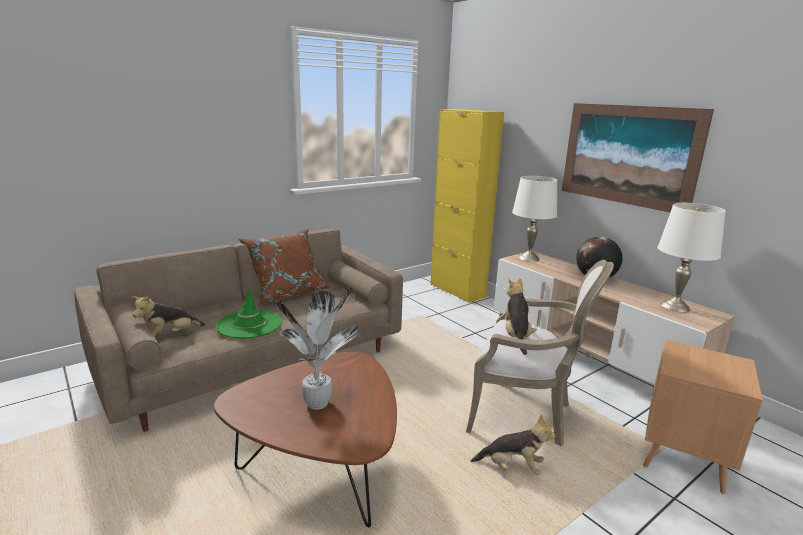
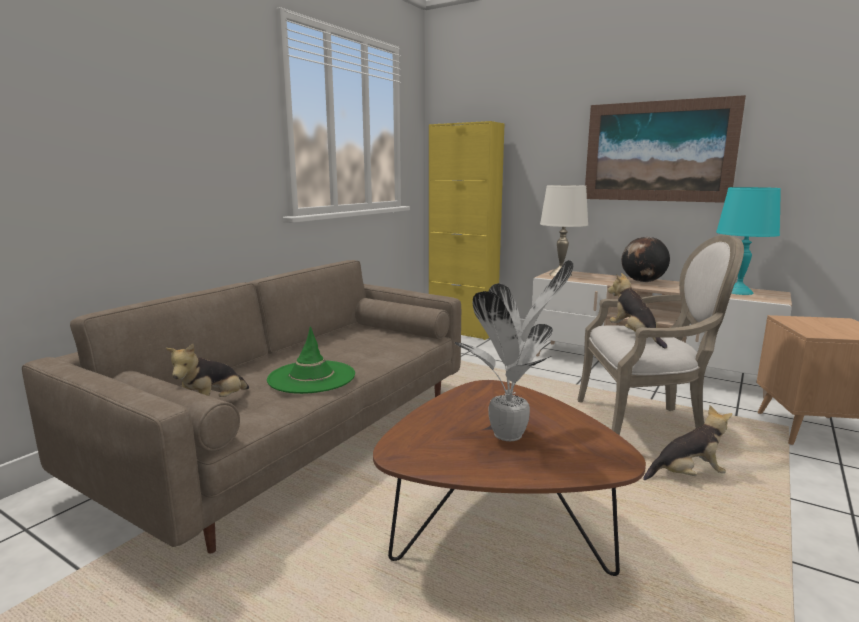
camera: 20 degrees left, 5 degrees down
(287, 293) = (318, 342): brown pillow -> none
(675, 307) = (738, 292): white table lamp -> turquoise table lamp

